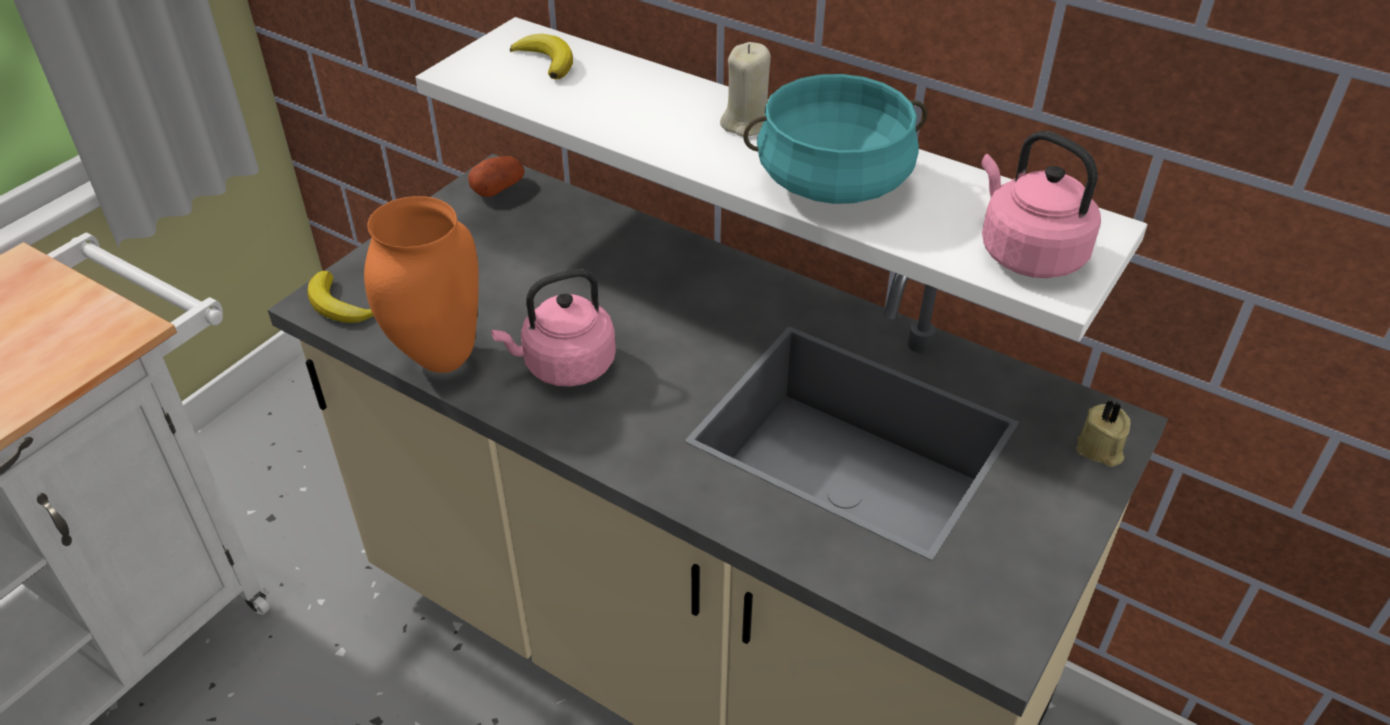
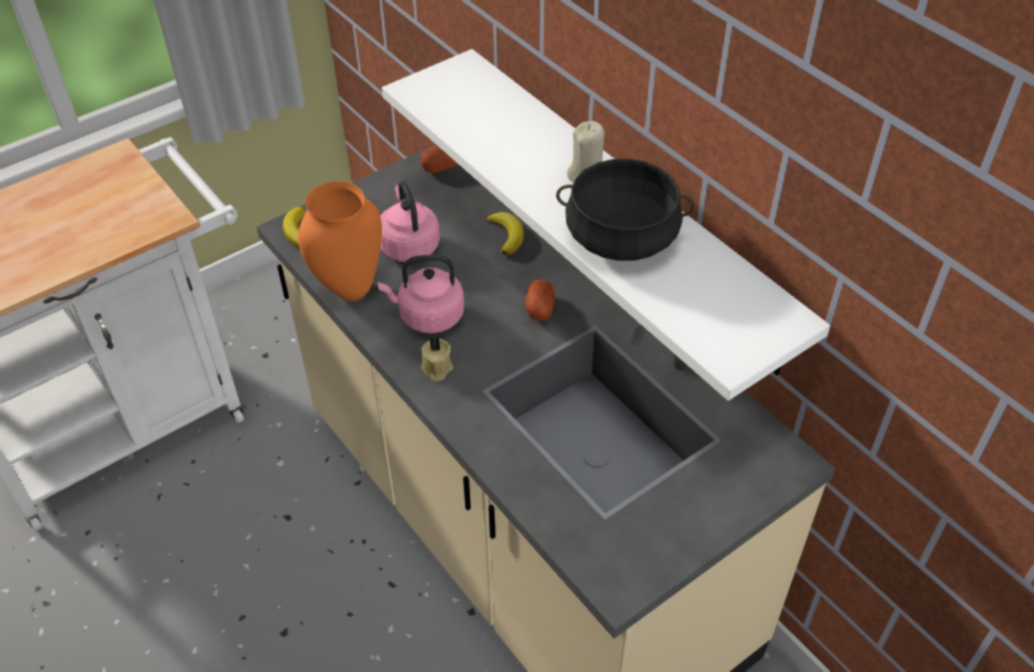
camera: 20 degrees right, 5 degrees up
(546, 61) = (475, 92): banana -> banana (506, 235)
(708, 322) = (539, 308): none -> potato
(833, 180) = (622, 237): turquoise cooking pot -> black cooking pot
(1027, 253) = (724, 326): pink kettle -> pink kettle (409, 245)
(1099, 450) = (768, 477): beige candle -> beige candle (436, 369)

